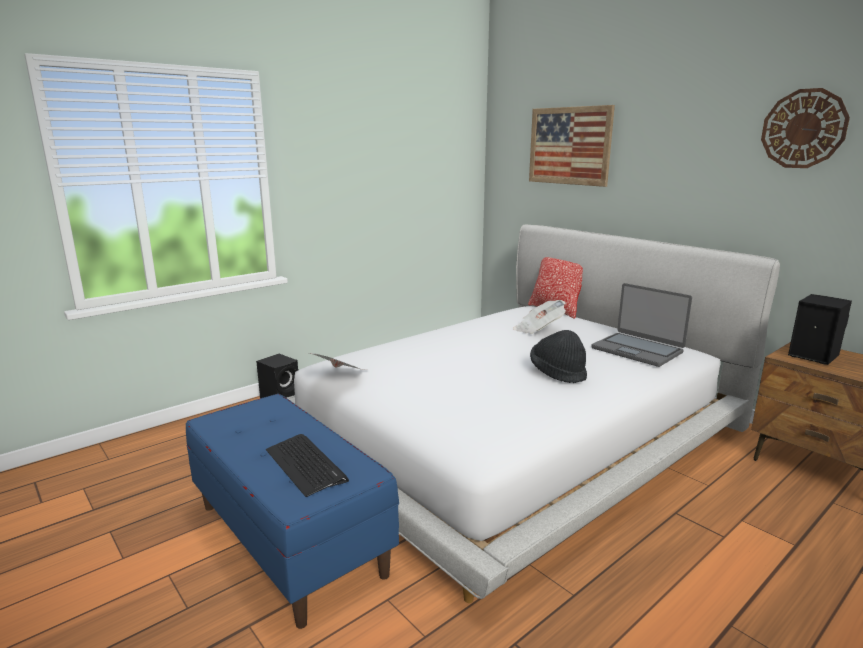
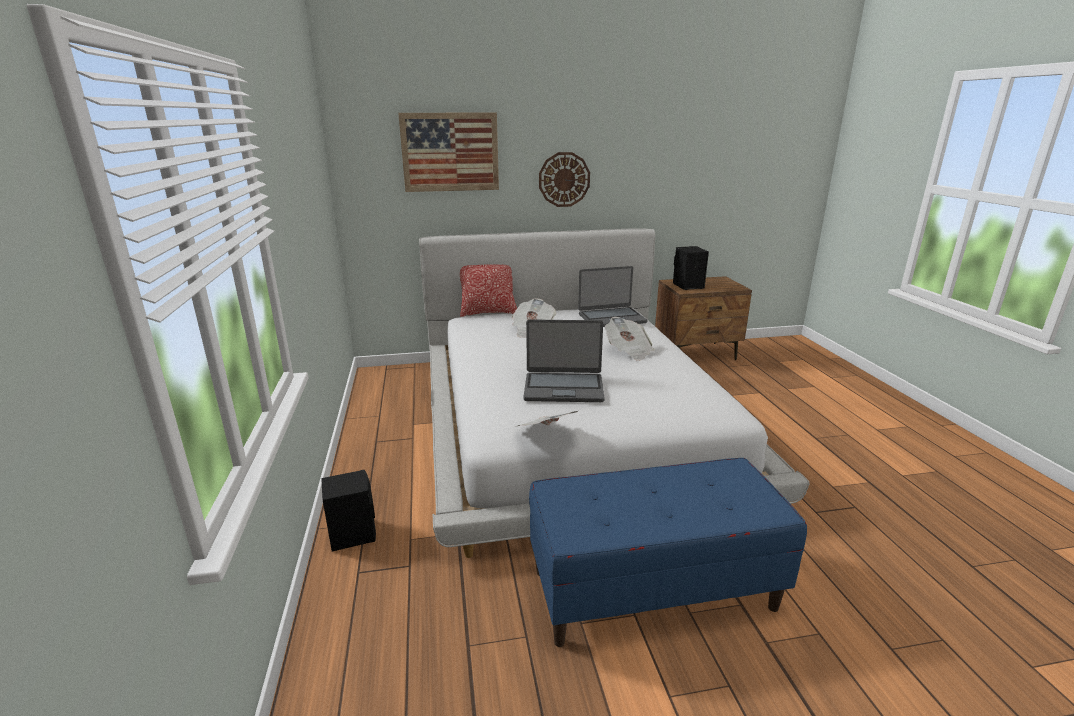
camera: 60 degrees left, 5 degrees up
(306, 465) = (709, 493): keyboard -> none
(430, 365) = (563, 388): none -> laptop
(557, 373) = (628, 351): black hat -> newspaper
(803, 129) = (648, 135): wall clock -> wall clock (564, 179)

